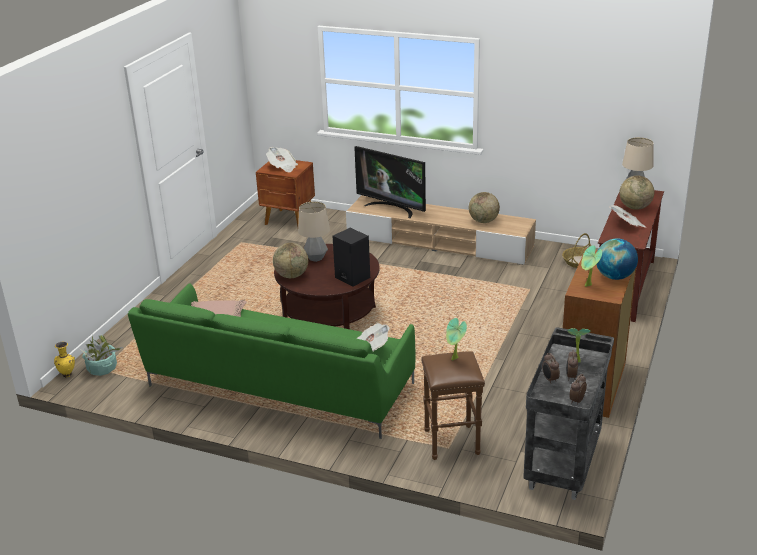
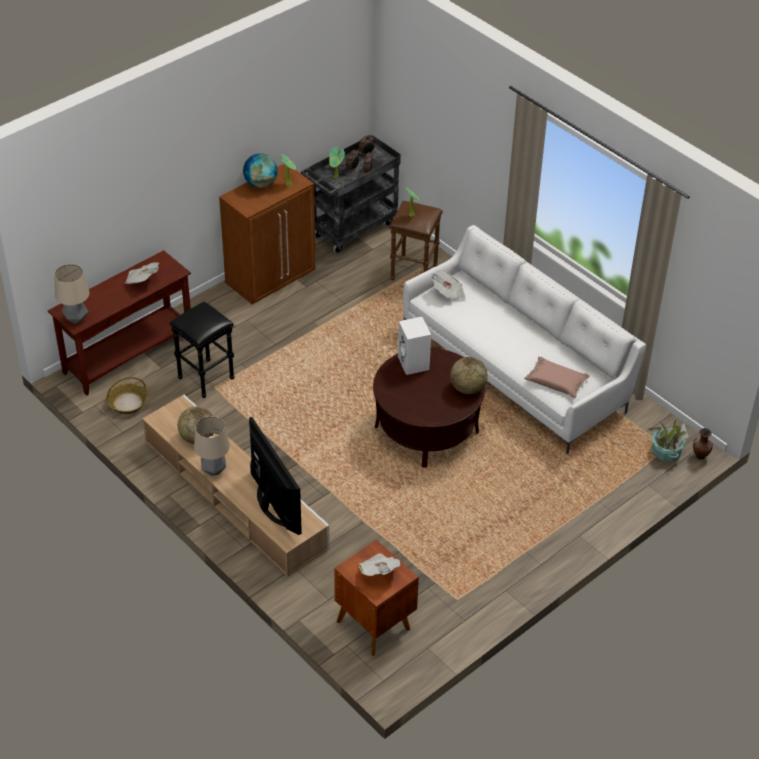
camera: 155 degrees left, 15 degrees up
(68, 374) = (699, 456): yellow vase -> brown vase
(278, 388) = (515, 367): green sofa -> white sofa
(315, 258) = (431, 404): table lamp -> table lamp (214, 470)
(351, 277) = (414, 363): black speaker -> white speaker
(544, 293) = (206, 377): none -> black stool
(635, 207) = (104, 299): globe -> none

